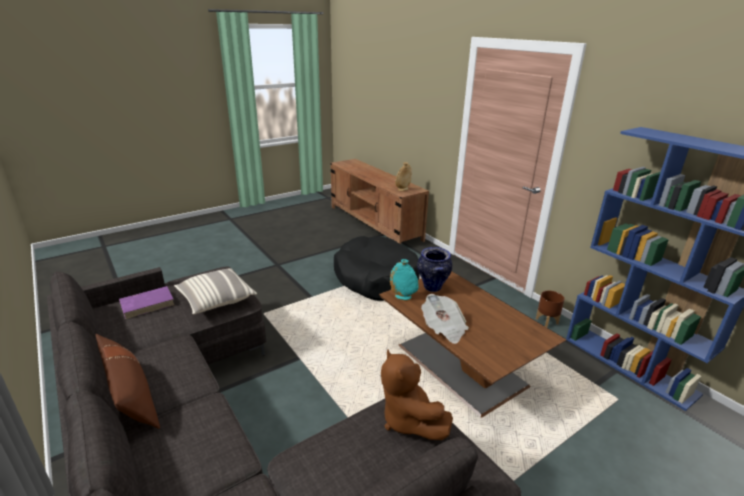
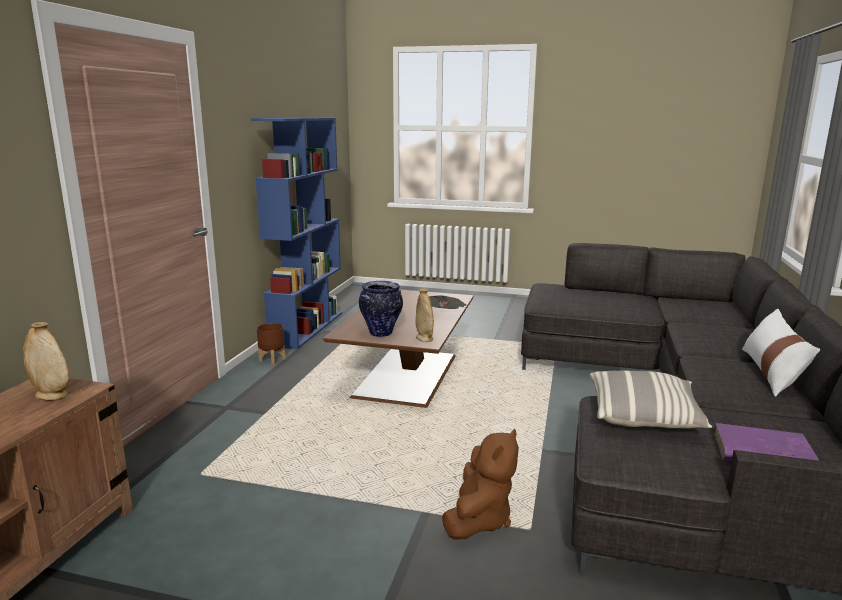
camera: 130 degrees left, 10 degrees down
(131, 396) = (772, 372): brown pillow -> white pillow
(376, 278) = (287, 483): black dog bed -> none
(403, 297) = (424, 338): turquoise vase -> beige vase
(408, 420) = (554, 302): brown plush toy -> brown plush toy (479, 519)

